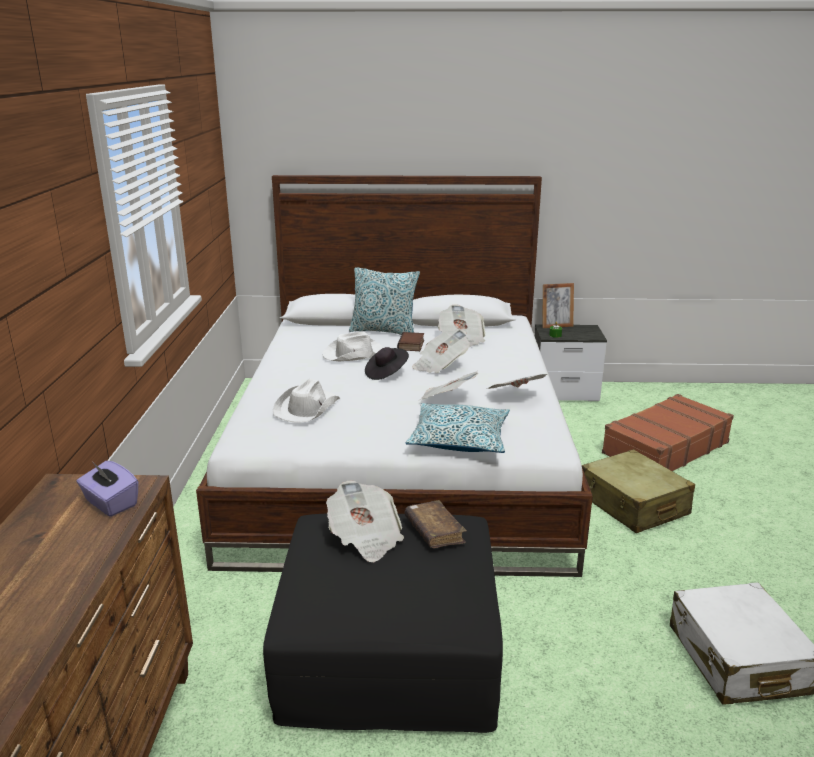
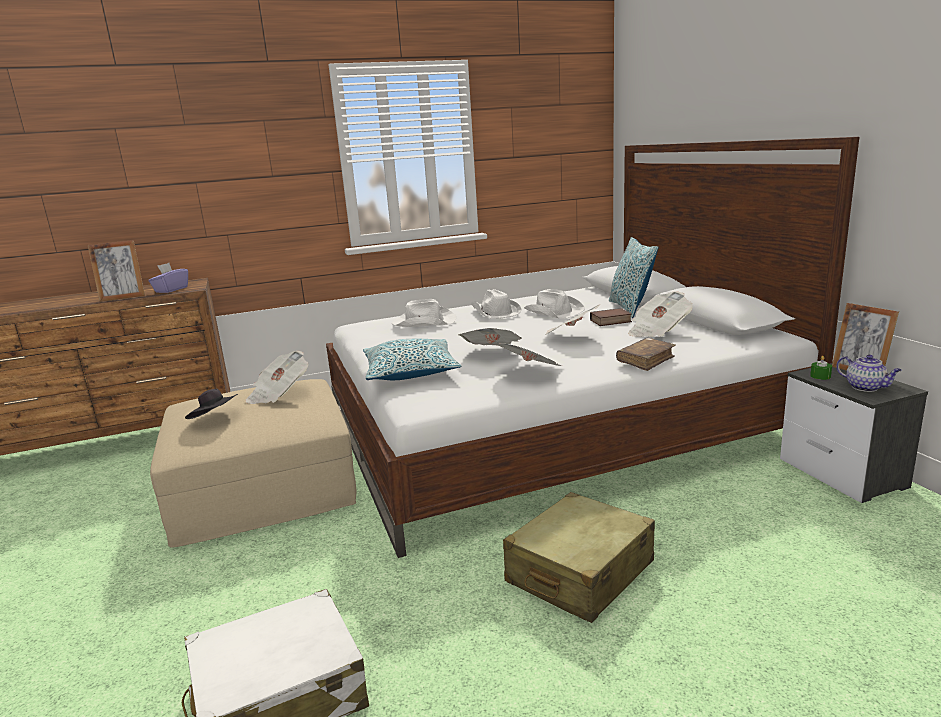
camera: 70 degrees right, 5 degrees down
(98, 548) = (123, 297): none -> picture frame
(317, 374) = (495, 312): none -> white hat
(386, 373) = (523, 326): black hat -> black hat (215, 419)
(389, 648) = (265, 486): black ottoman -> beige ottoman
(434, 532) = (295, 412): brown book -> brown book (645, 360)
(582, 333) = (866, 387): none -> teapot
(664, 448) = (786, 581): brown suitcase -> none

